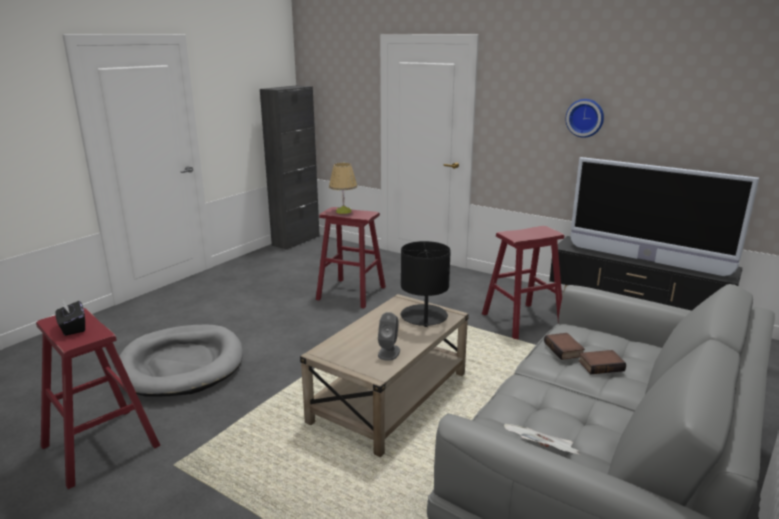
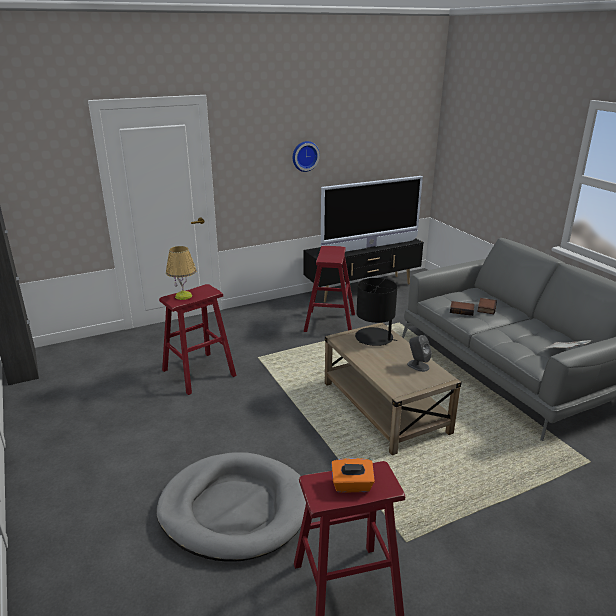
camera: 60 degrees left, 5 degrees up
(73, 328) = (352, 486): black tissue box -> orange tissue box

